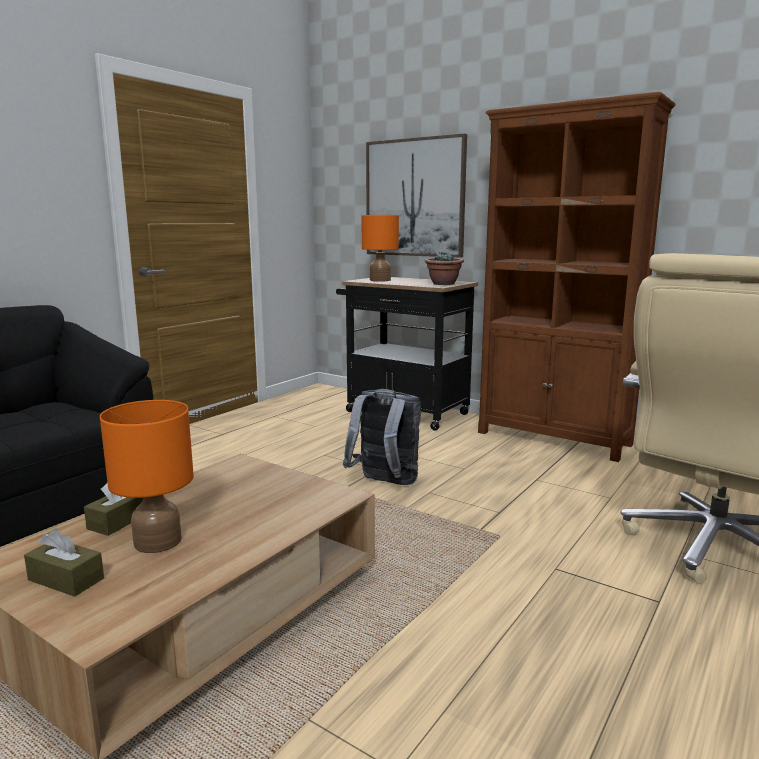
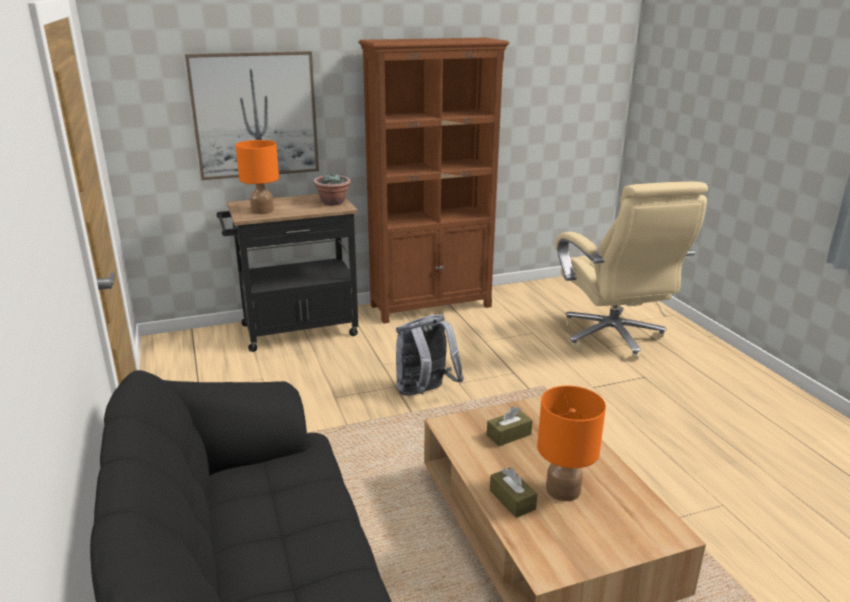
camera: 55 degrees left, 10 degrees up
(66, 579) = (593, 538): brown tissue box -> brown tissue box (509, 435)

